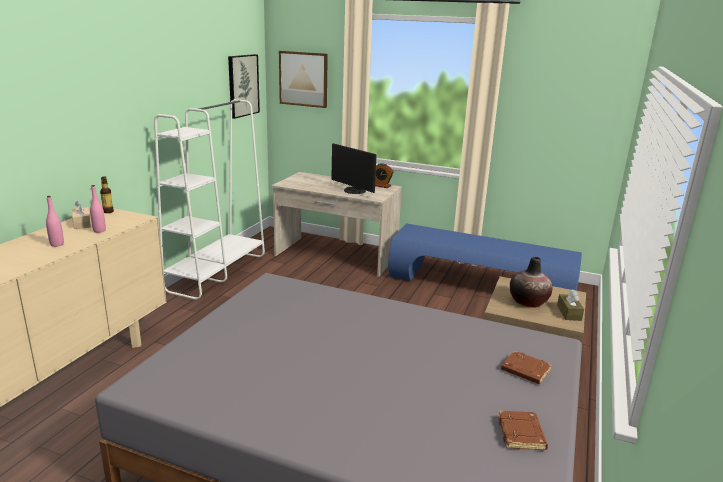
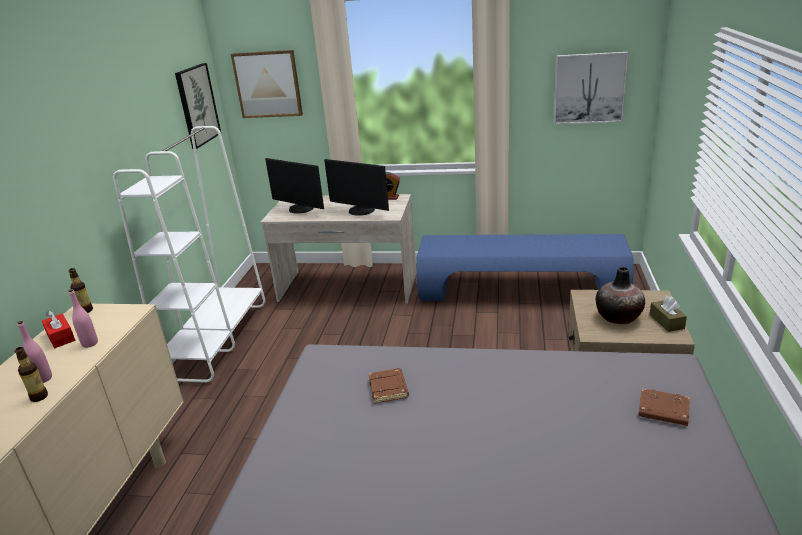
camera: 10 degrees left, 5 degrees up
(48, 254) = (39, 397): none -> bottle
(82, 223) = (61, 337): beige tissue box -> red tissue box
(307, 182) = (300, 209): none -> monitor
(522, 434) = (705, 499): brown book -> brown book (389, 389)
(568, 118) = (589, 88): none -> picture

